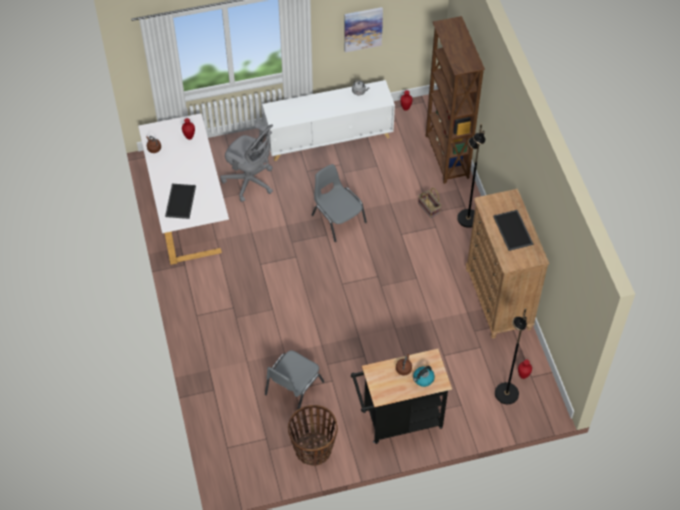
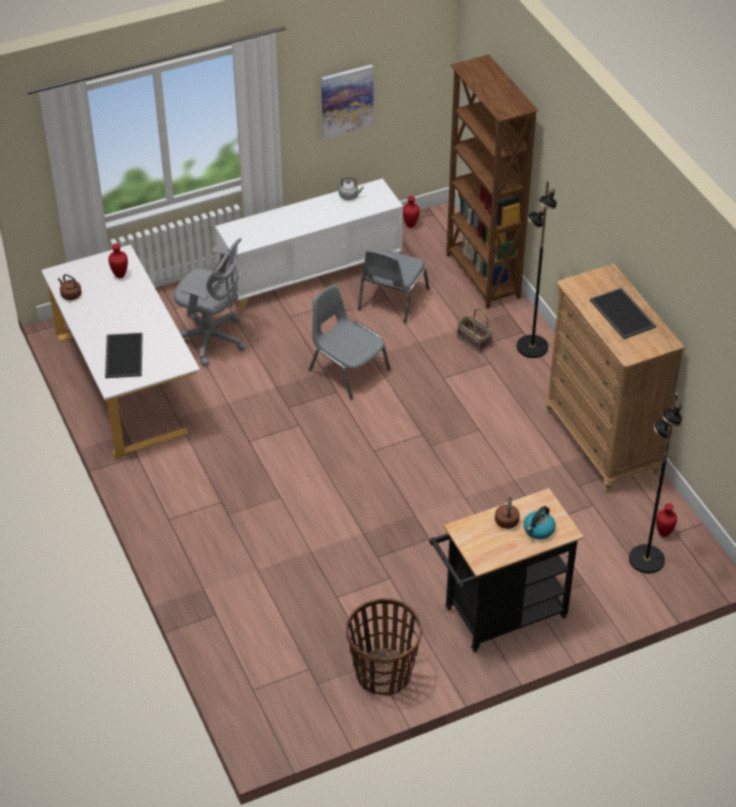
camera: 10 degrees left, 10 degrees down
(293, 388) = (334, 596): grey chair -> grey chair (392, 300)

